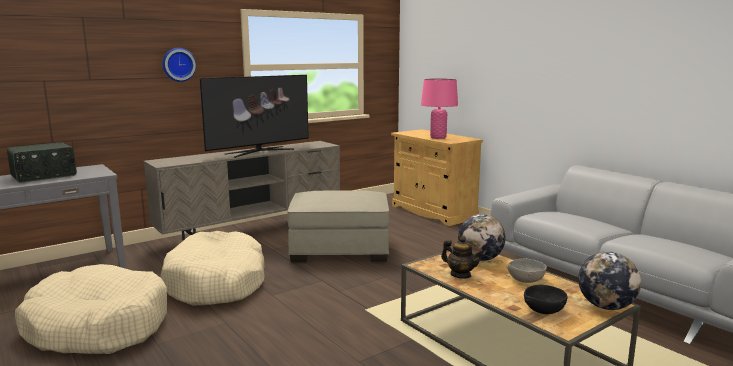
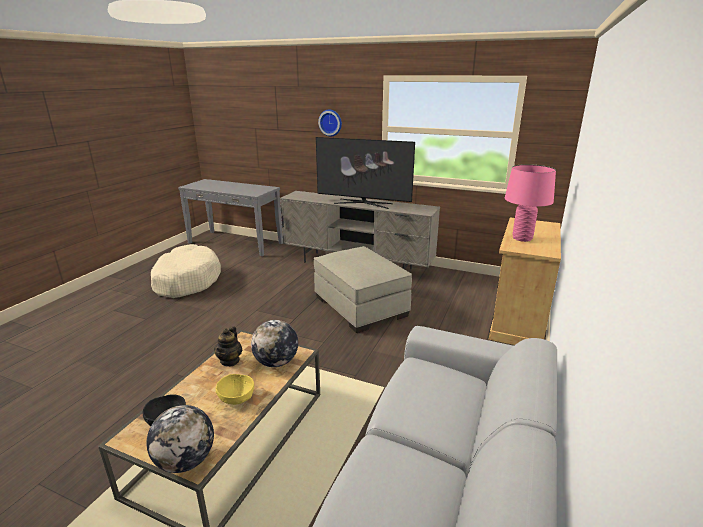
camera: 60 degrees right, 10 degrees up
(44, 176) = (239, 187): radio -> none
(217, 283) = (261, 287): beige dog bed -> none
(525, 279) = (237, 397): grey bowl -> yellow bowl

